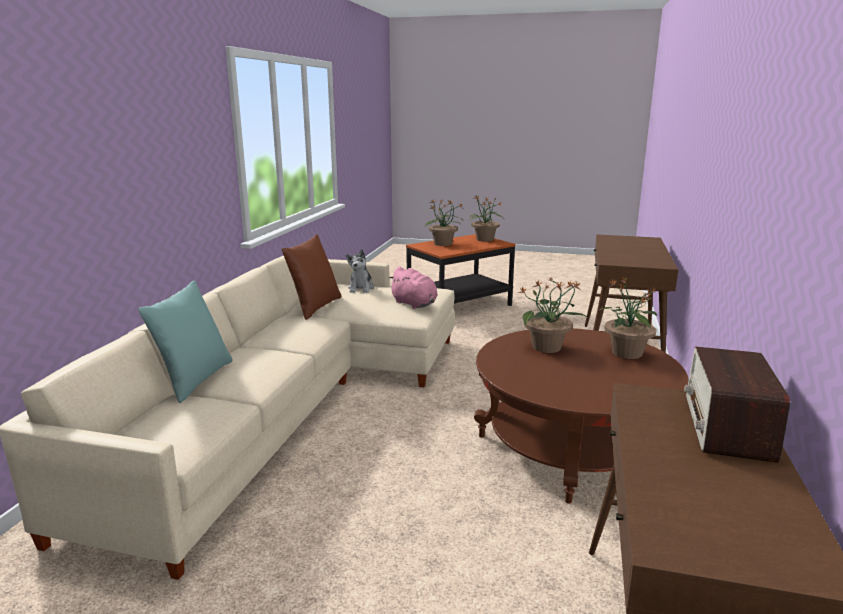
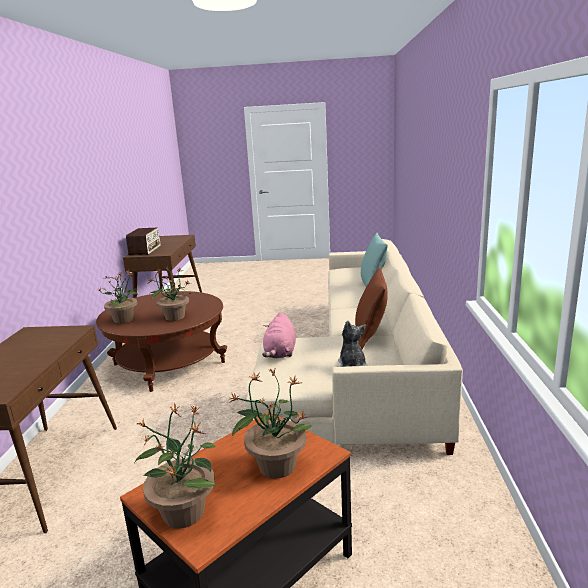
camera: 170 degrees right, 0 degrees up
(415, 304) = (280, 353): pink plush toy -> pink plush toy turned 120 degrees counterclockwise

